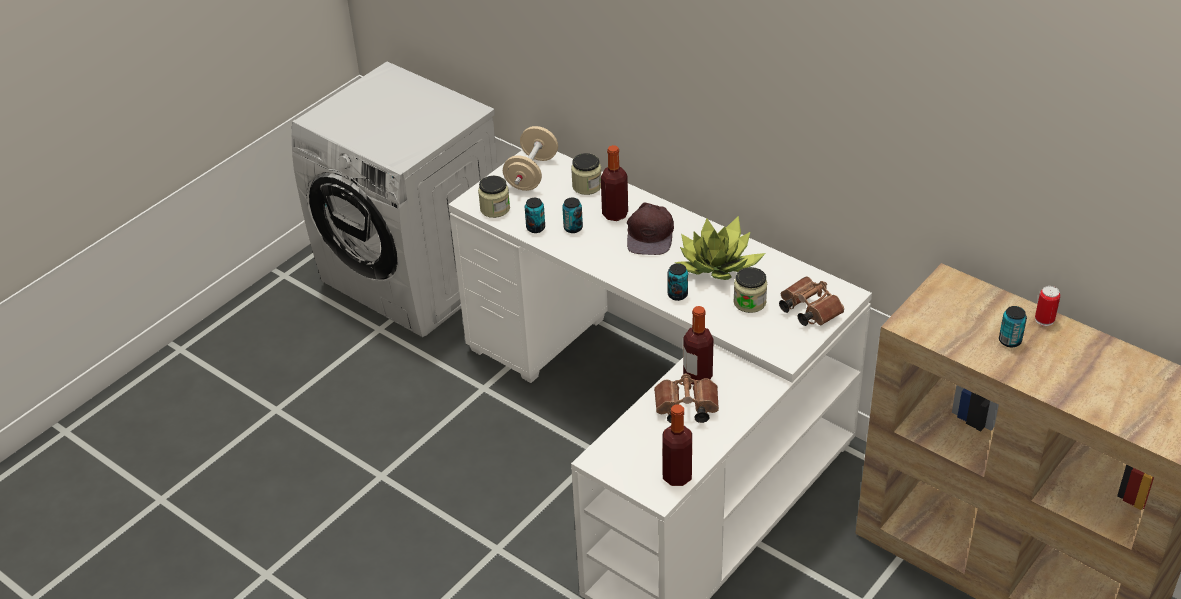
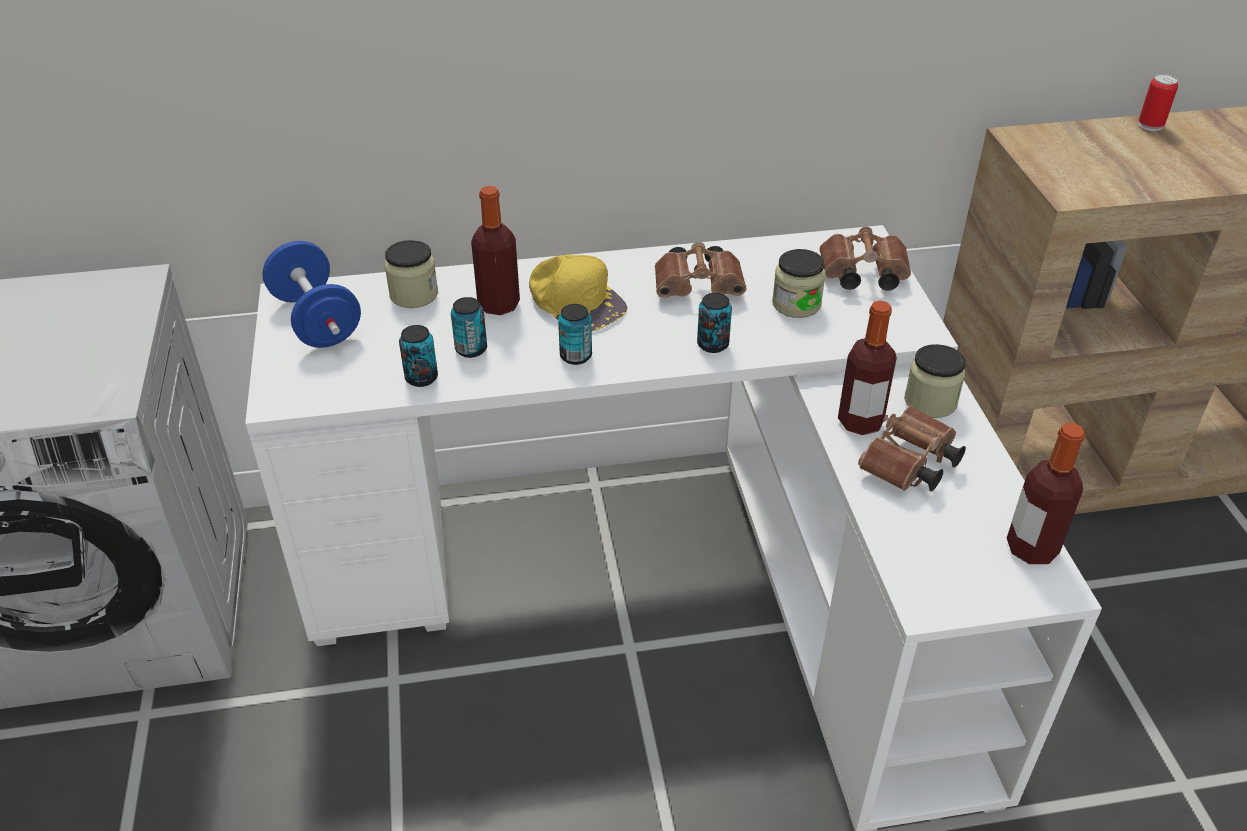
camera: 50 degrees left, 0 degrees up
(495, 209) = (327, 388): jar -> jar (930, 401)
(531, 174) = (316, 320): beige dumbbell -> blue dumbbell
(651, 234) = (575, 300): brown cap -> yellow cap
(718, 265) = (701, 288): potted plant -> brown binoculars
(1010, 341) = (1166, 157): can -> can (576, 356)

